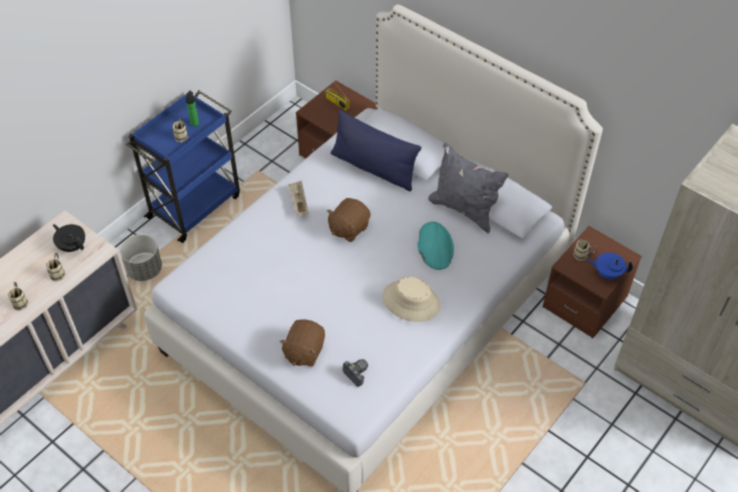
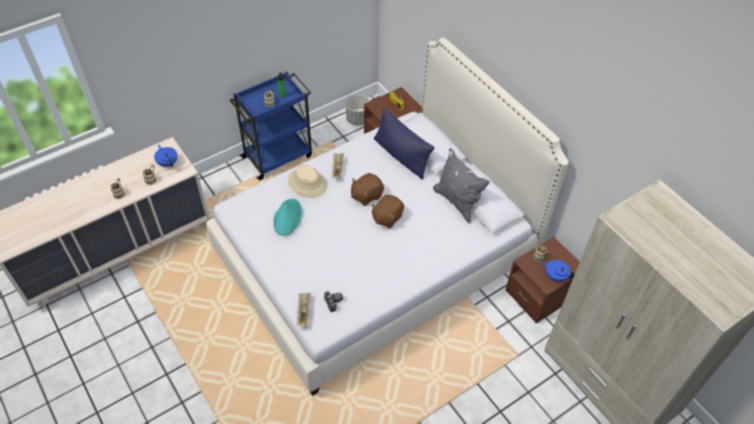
camera: 15 degrees right, 0 degrees up
(72, 246) = (168, 163): black teapot -> blue teapot
(144, 269) = (227, 193): grey planter -> grey planter (358, 119)
(304, 351) = (302, 276): brown plush toy -> brown plush toy (387, 217)
(323, 396) = (303, 312): none -> beige tray
(411, 301) = (393, 259): beige hat -> beige hat (307, 183)
(435, 246) = (425, 223): turquoise hat -> turquoise hat (287, 217)

